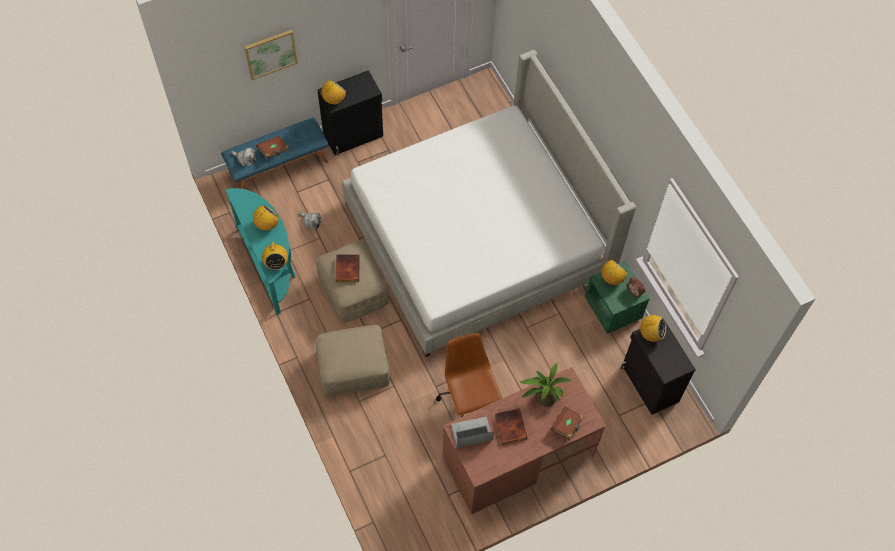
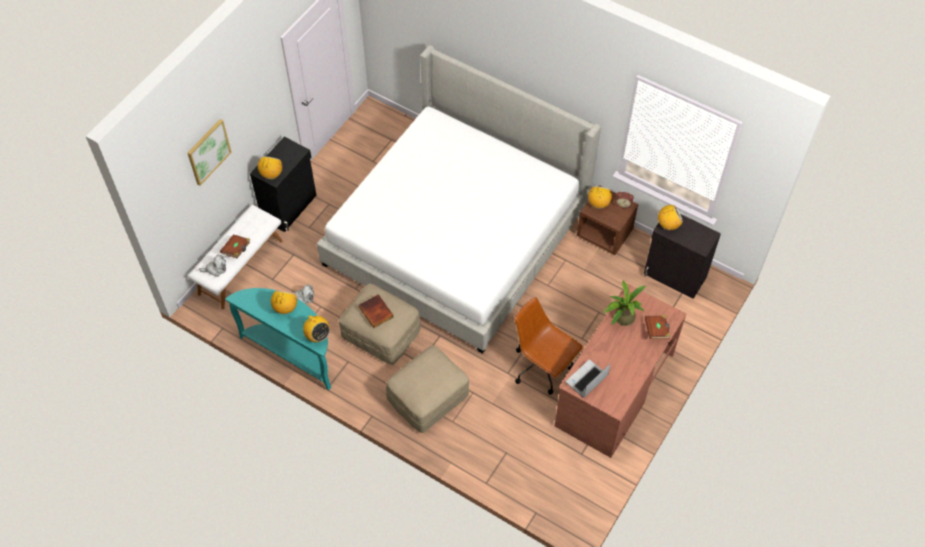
camera: 30 degrees left, 5 degrees down
(278, 166) = (240, 266): blue bench -> white bench
(509, 427) = (613, 357): book -> none
(613, 308) = (605, 233): green nightstand -> brown nightstand

